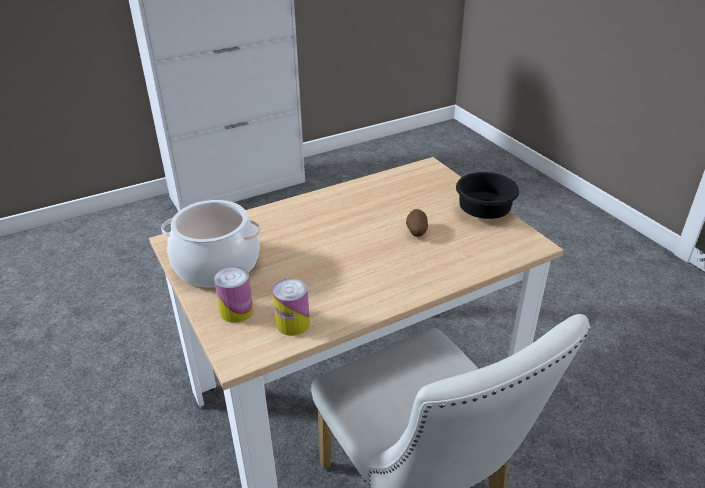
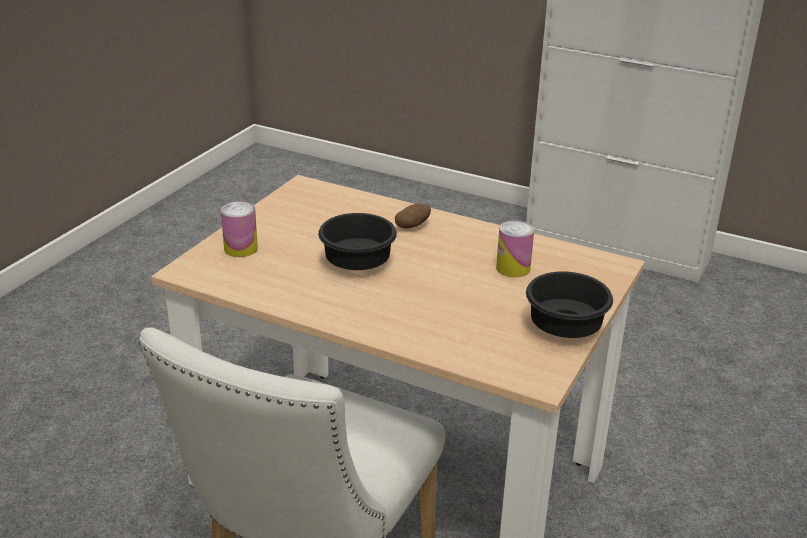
camera: 55 degrees right, 5 degrees down
(217, 265) = (293, 216): cooking pot -> none
(293, 323) = (249, 279): can -> can (513, 268)
(327, 259) = (360, 263): none -> black bowl
(416, 232) = (468, 296): potato -> potato (412, 227)

